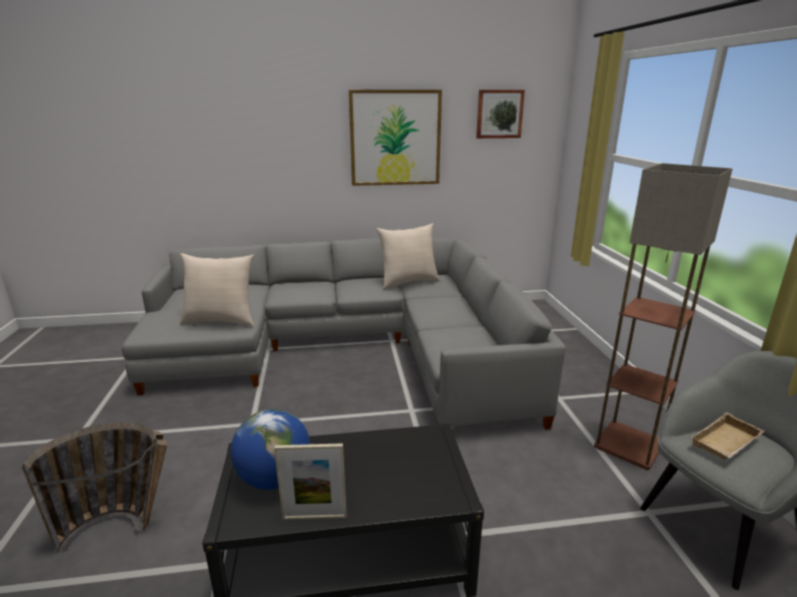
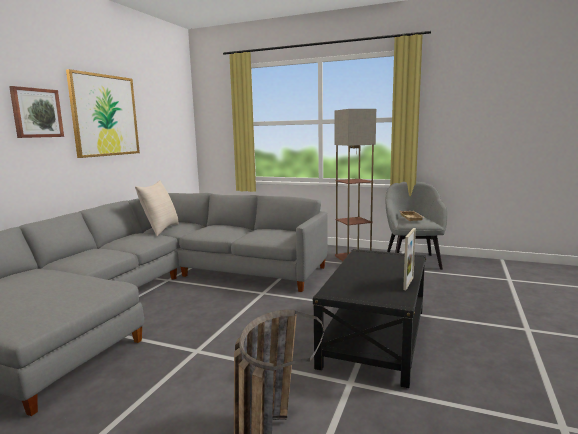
camera: 60 degrees left, 10 degrees down
(221, 321) = (83, 290): beige pillow -> none
(274, 479) = (366, 288): globe -> none
(499, 114) = (163, 100): picture -> picture (36, 113)

